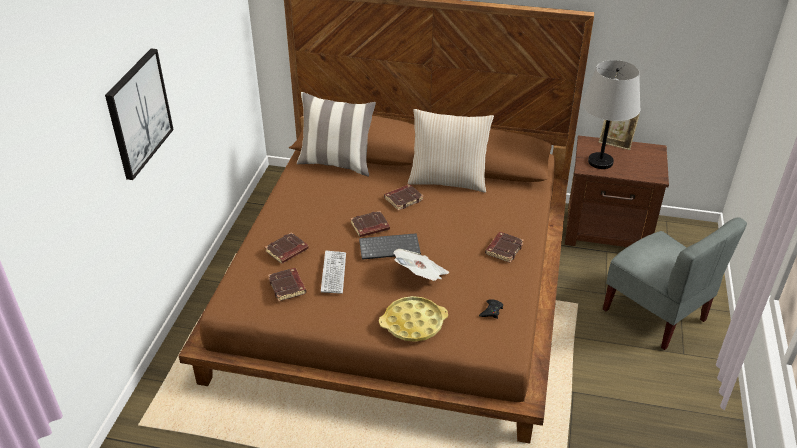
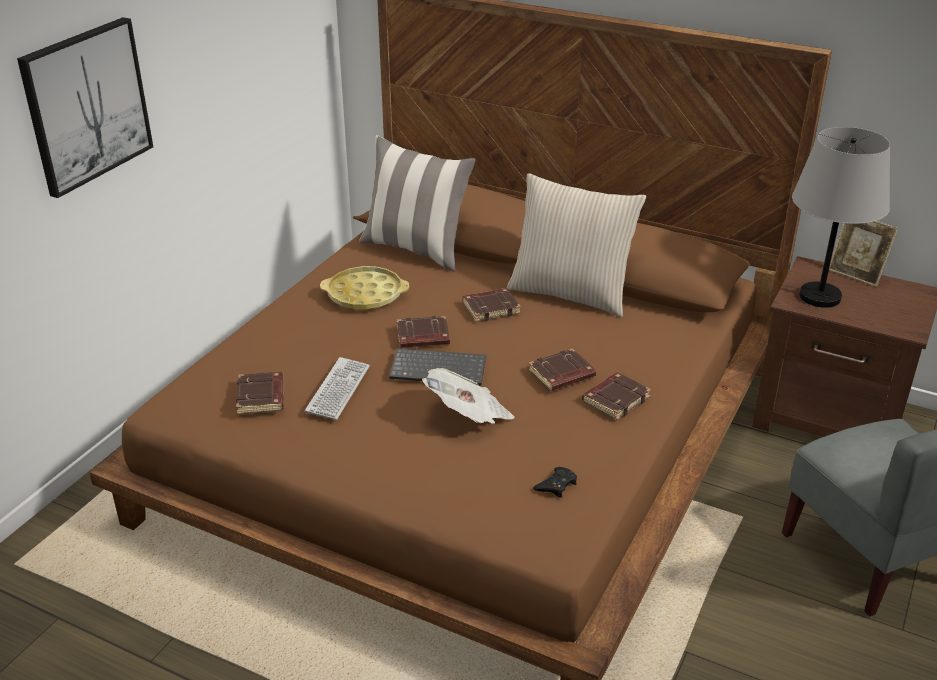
camera: 15 degrees right, 5 degrees down
(287, 251) = (285, 350): brown book -> brown book (561, 375)
(413, 323) = (424, 481): yellow tray -> yellow tray (365, 295)

